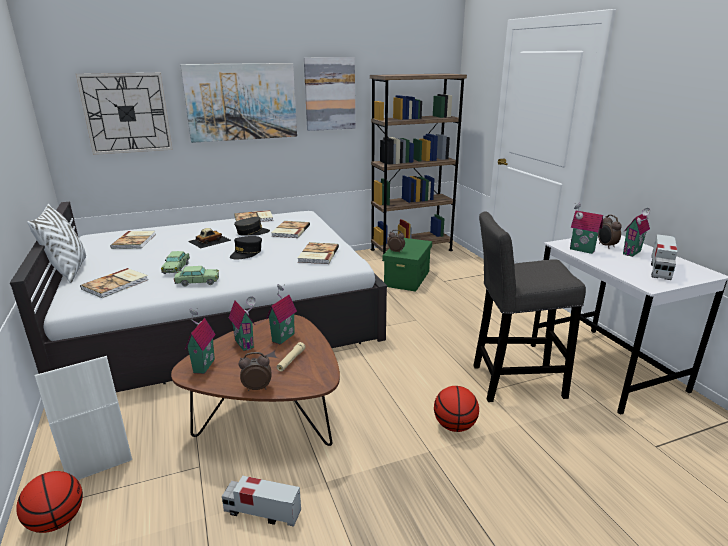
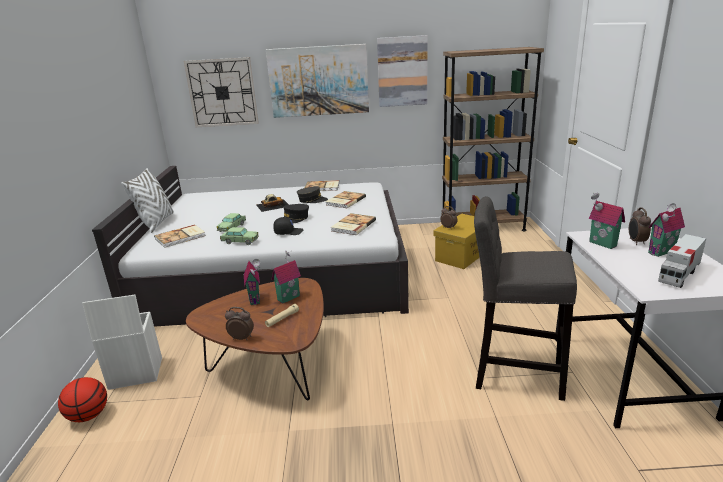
camera: 20 degrees right, 0 degrees up
(135, 241) = (217, 201): book -> none
(202, 365) = (213, 312): toy house -> none
(249, 267) = (288, 232): none -> black cap
(262, 512) = (227, 444): toy truck -> none
(407, 279) = (462, 255): green storage box -> yellow storage box
(454, 426) = (429, 405): basketball -> none

